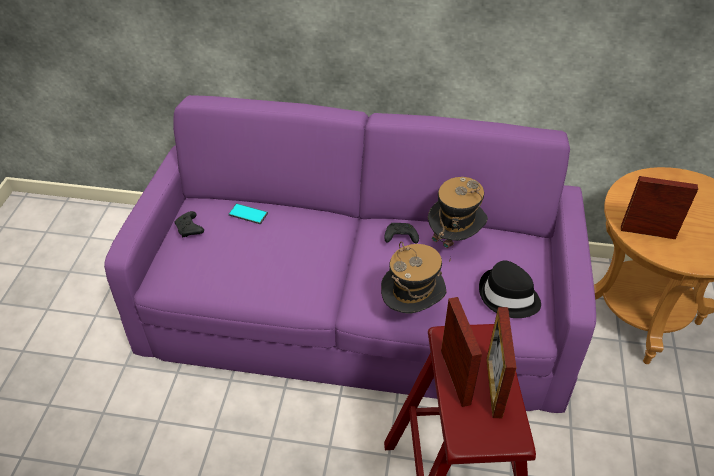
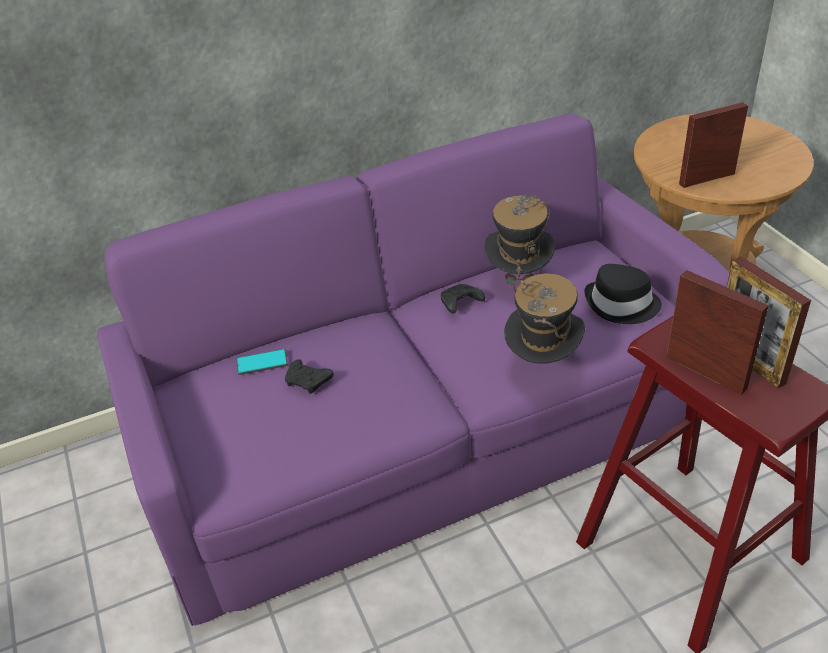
camera: 30 degrees left, 5 degrees down
(190, 229) = (203, 413): black game controller -> black game controller (308, 382)

